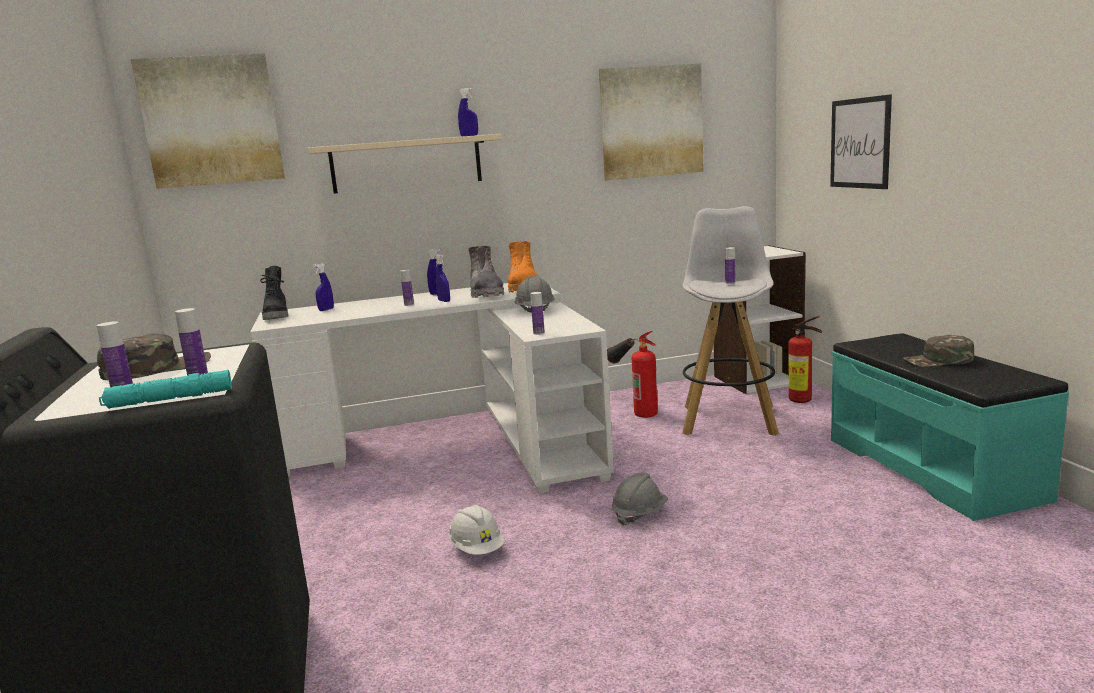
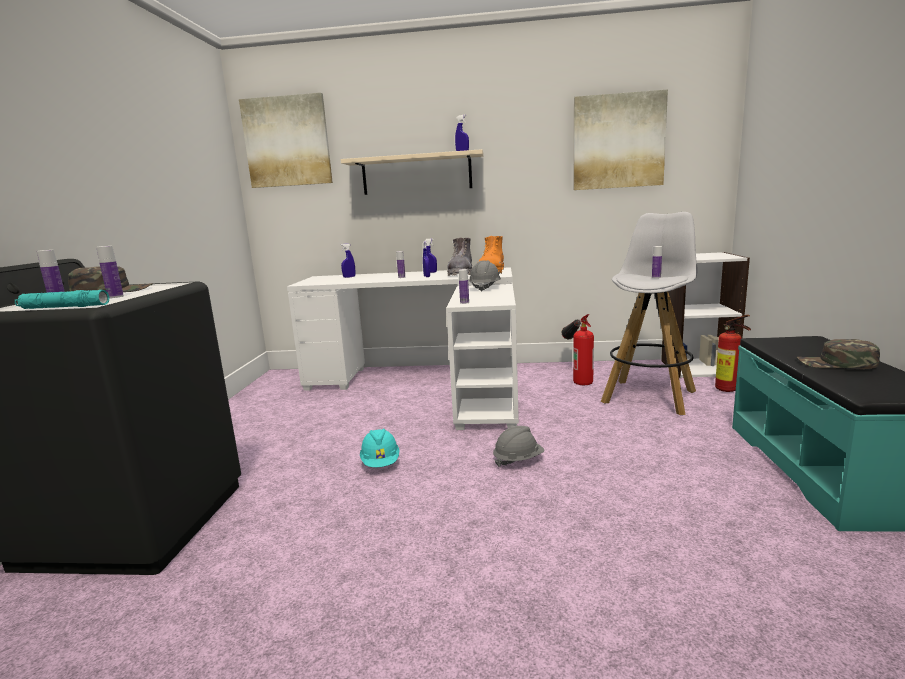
camera: 20 degrees right, 0 degrees up
(277, 316) = (316, 279): black boot -> none
(477, 549) = (381, 463): white hard hat -> turquoise hard hat
(860, 143) = (804, 153): picture -> none

